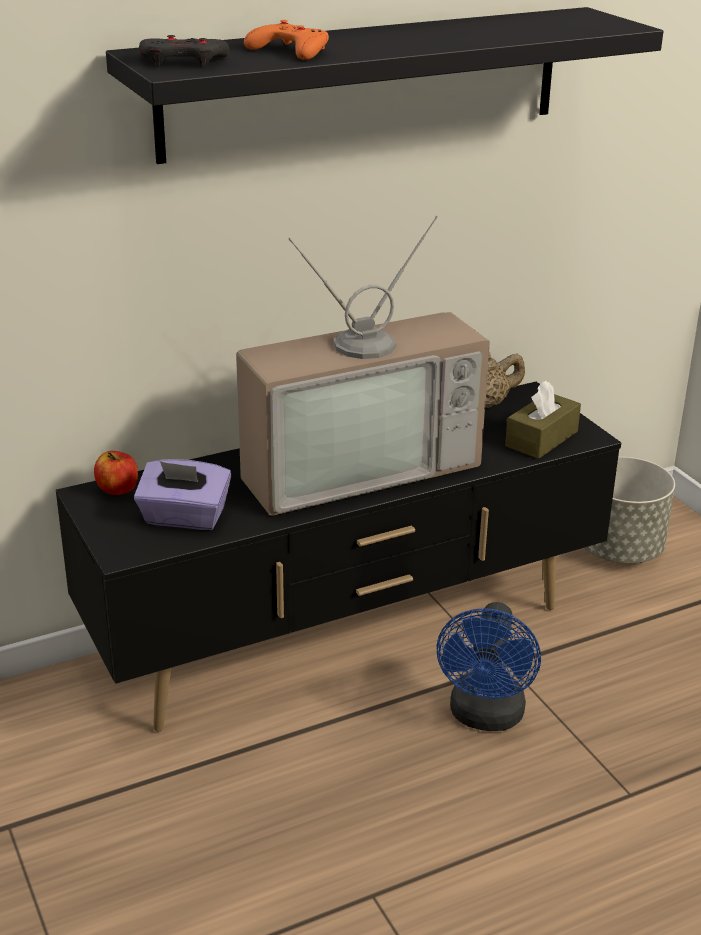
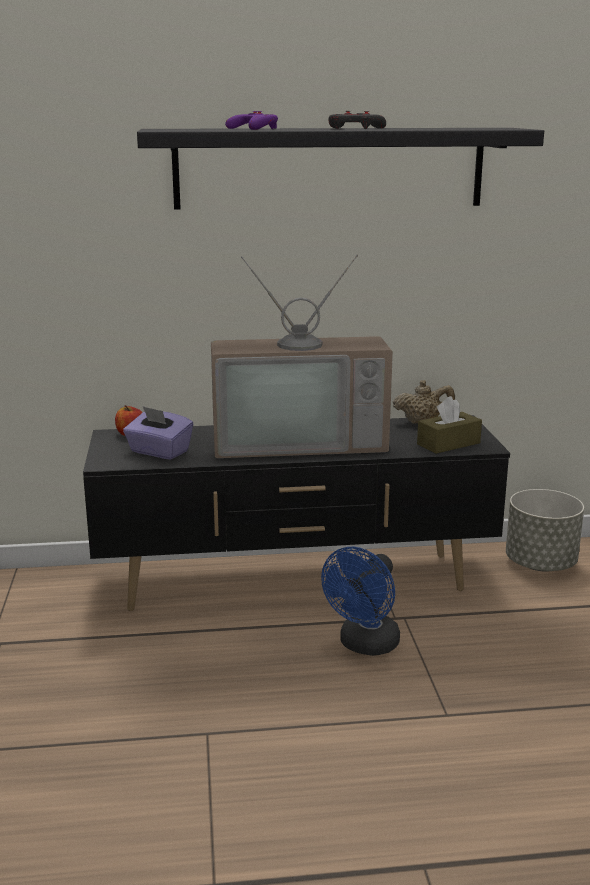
camera: 20 degrees right, 10 degrees down
(183, 61) = (175, 129): grey game controller -> grey game controller (355, 128)
(290, 51) = (253, 129): orange game controller -> purple game controller

